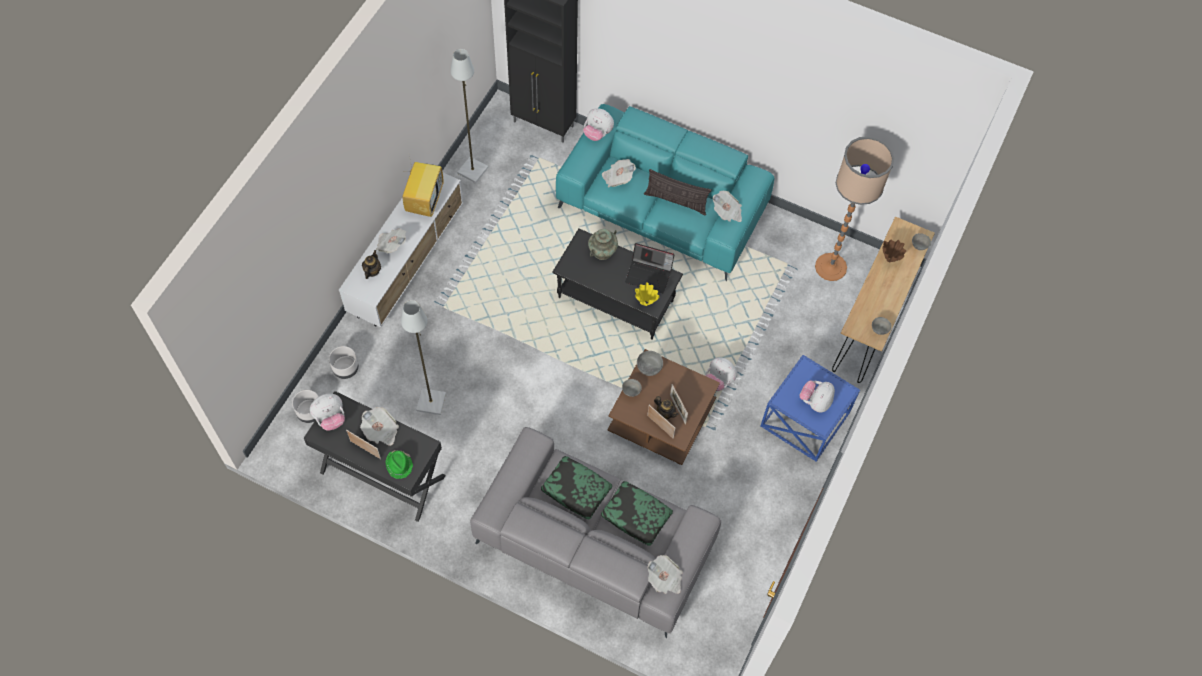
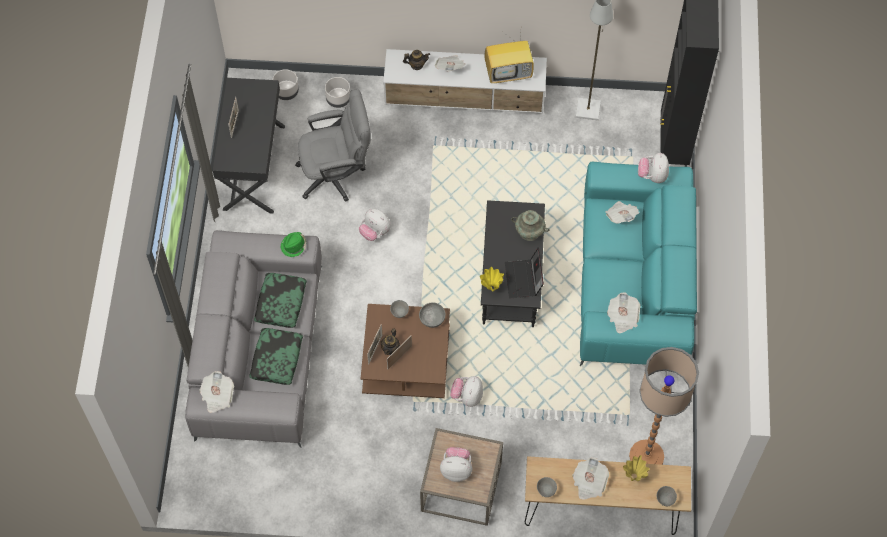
camera: 70 degrees right, 0 degrees up
(330, 418) = (252, 88): plush toy -> plush toy (375, 232)
(381, 431) = (256, 128): newspaper -> newspaper (589, 483)
(399, 465) = (231, 153): green hat -> green hat (294, 246)
(431, 401) = (337, 174): grey floor lamp -> grey office chair
(676, 201) = (622, 275): pillow -> none
(805, 420) = (460, 487): blue side table -> brown side table
(889, 260) = (633, 476): brown vase -> yellow vase

